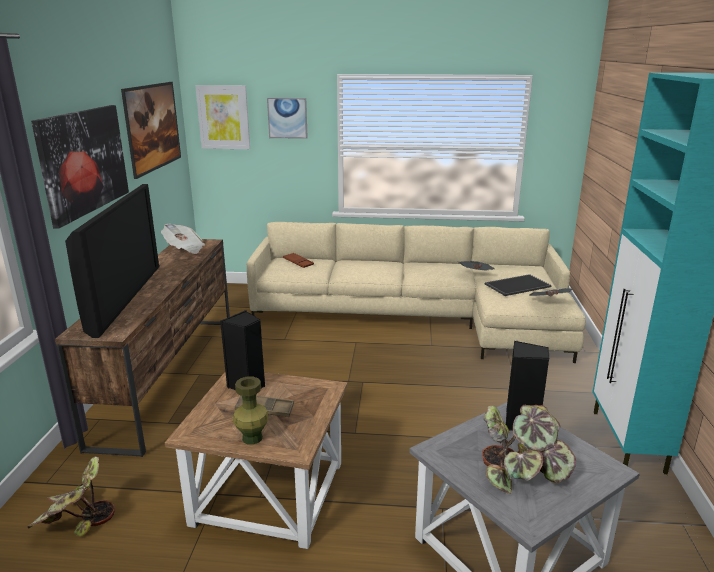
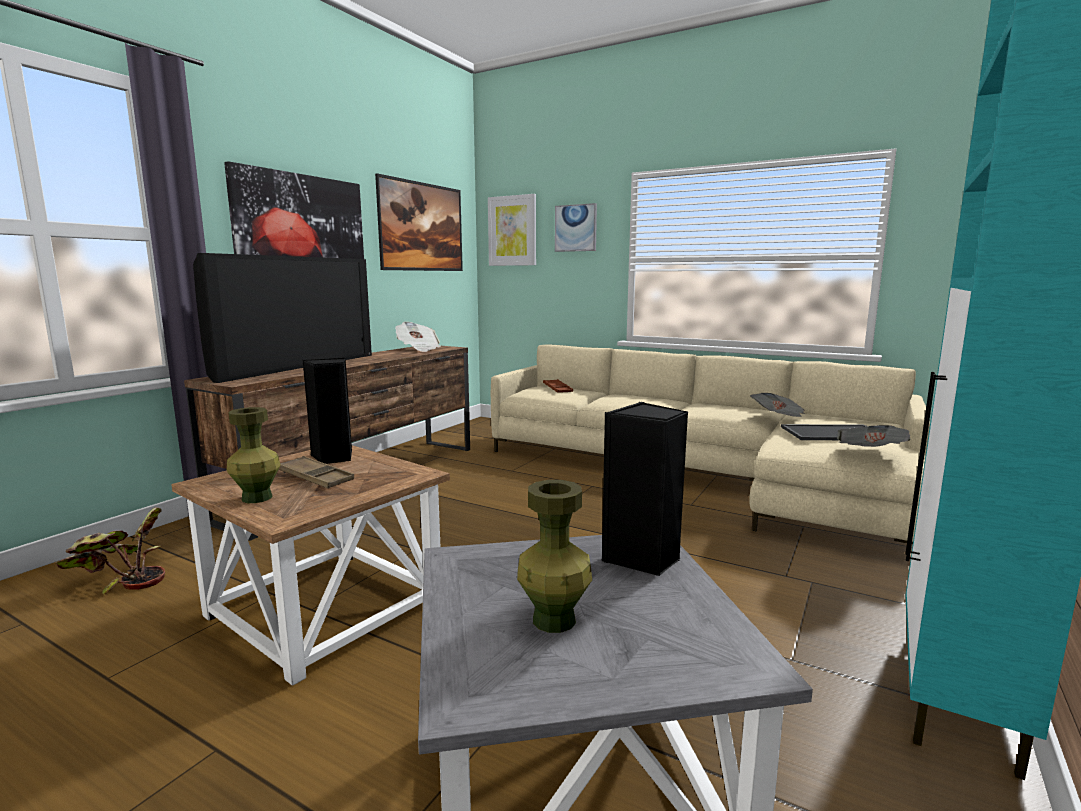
camera: 25 degrees right, 10 degrees down
(521, 472) = (554, 620): potted plant -> green vase

